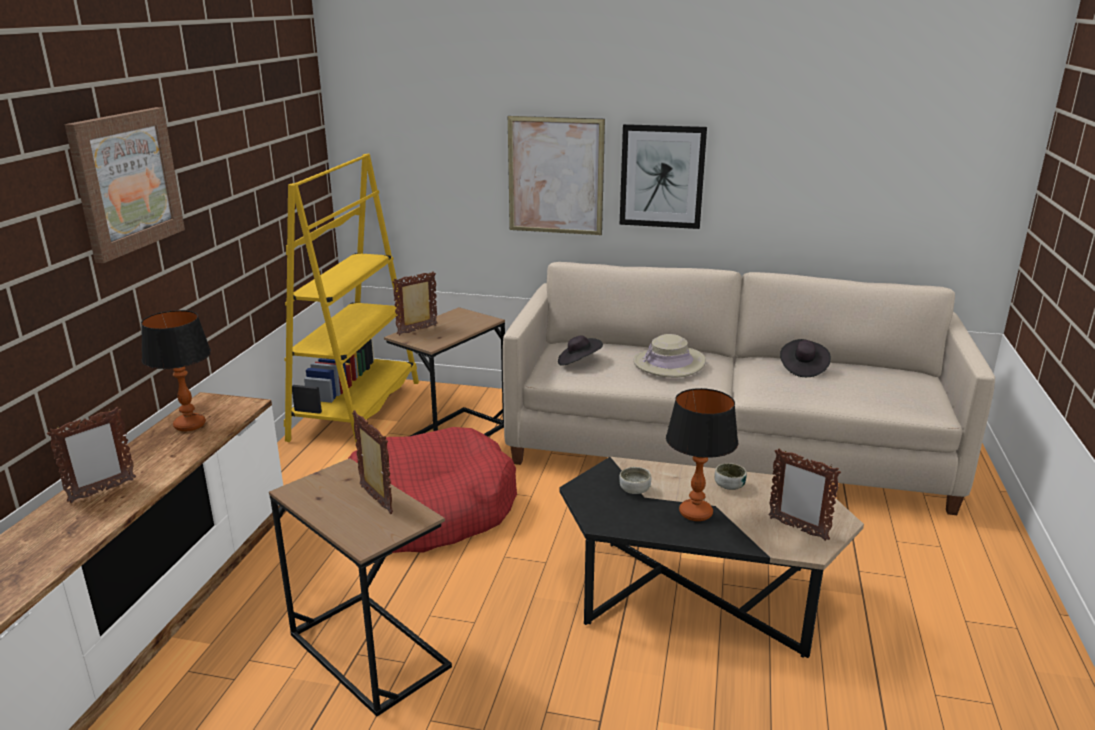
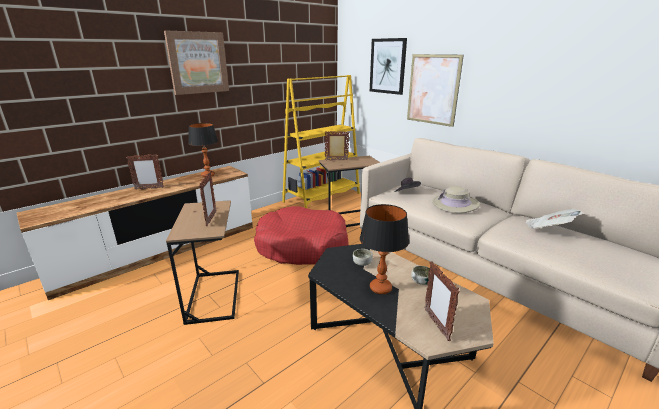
camera: 35 degrees right, 0 degrees up
(662, 176) = (493, 92): picture -> picture (387, 66)
(802, 368) = (548, 229): black hat -> newspaper

